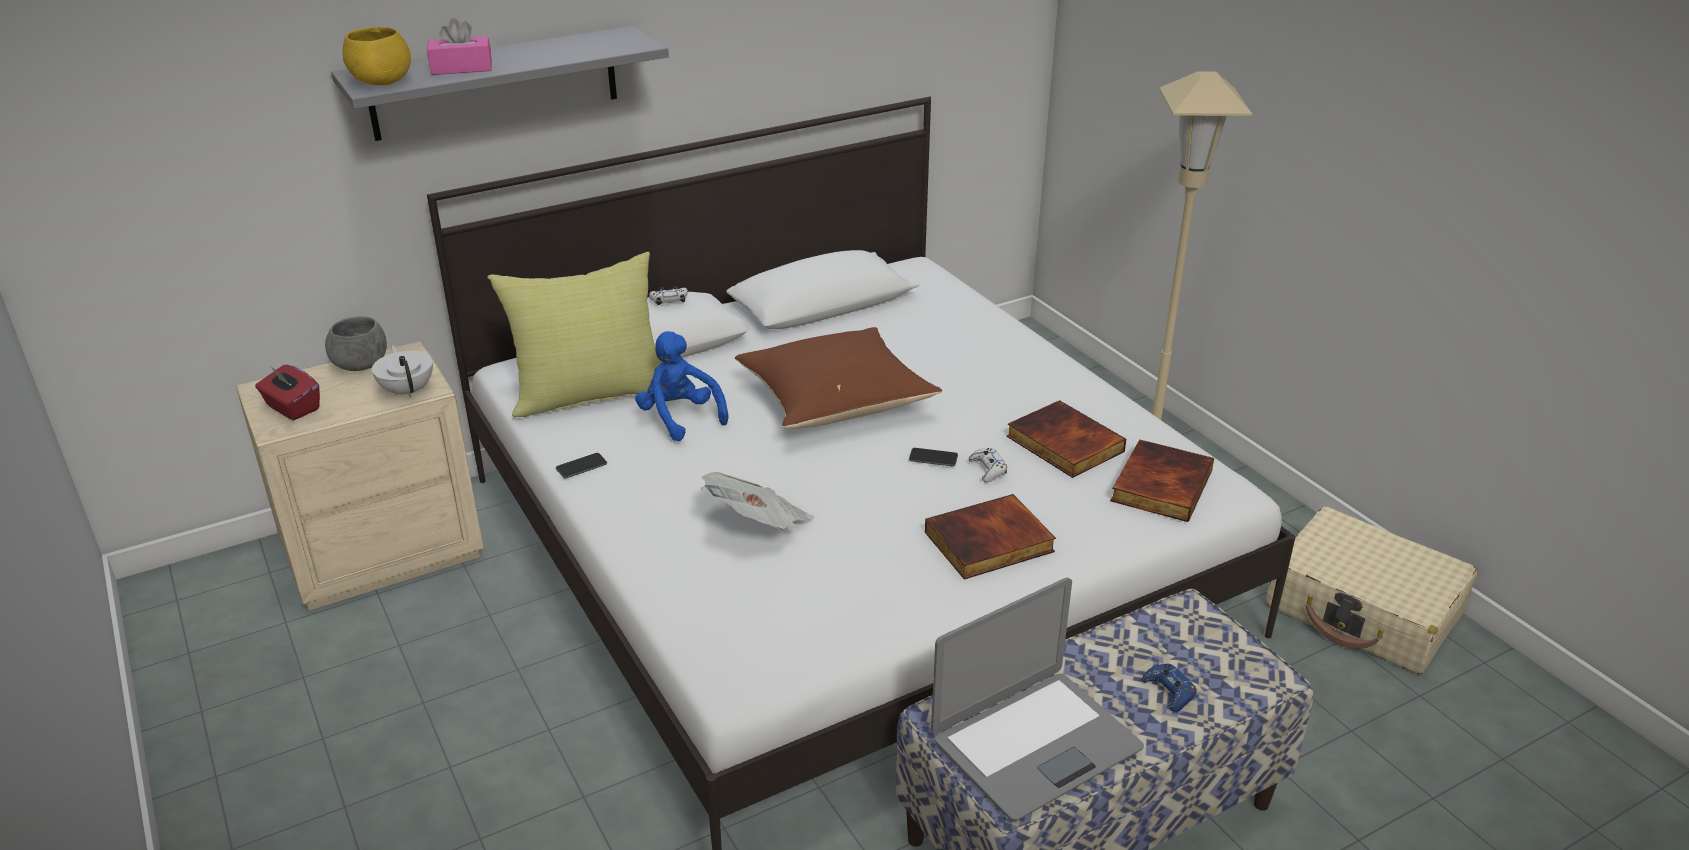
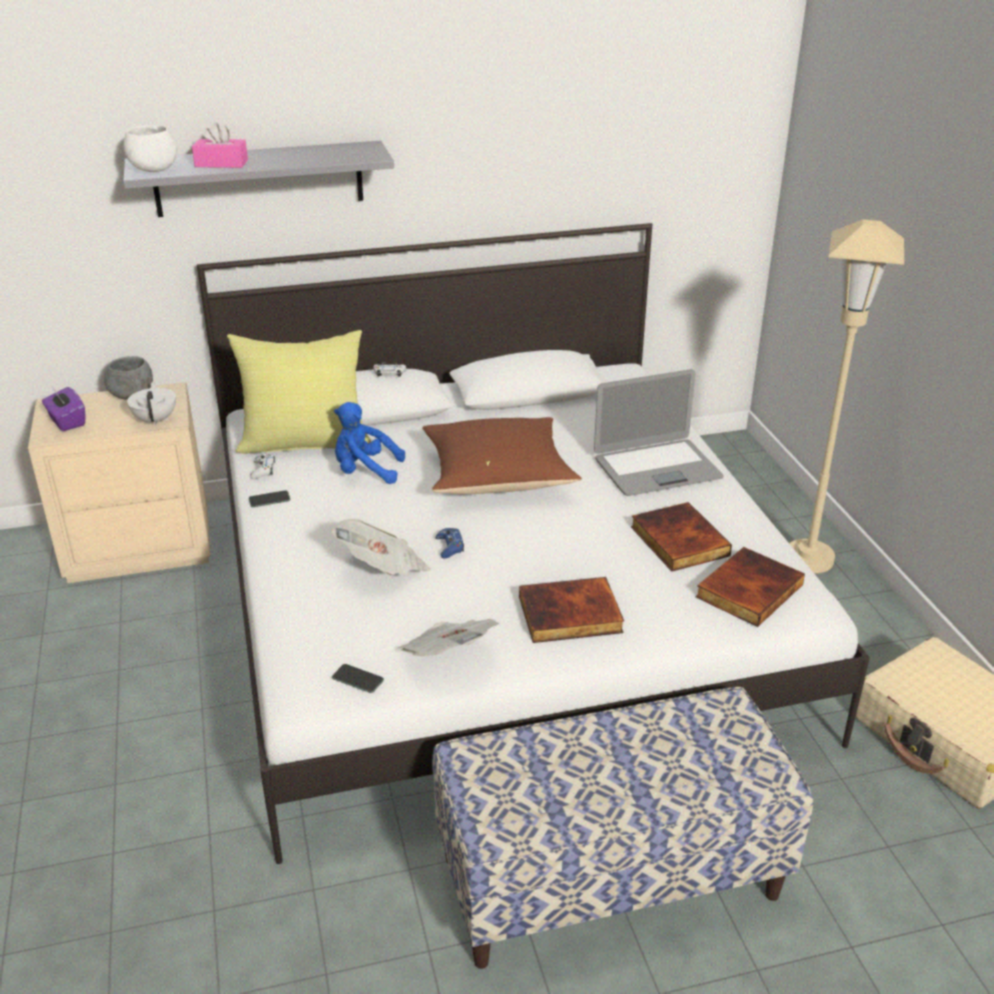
camera: 15 degrees right, 0 degrees up
(292, 408) = (67, 421): red tissue box -> purple tissue box
(382, 82) = (154, 169): yellow bowl -> white bowl
(680, 417) = (365, 471): blue plush toy -> blue plush toy turned 60 degrees counterclockwise
(880, 610) = (448, 656): none -> newspaper
(933, 458) = (557, 536): phone -> phone (357, 679)
(988, 469) = (600, 553): white game controller -> white game controller (263, 470)
(1034, 744) = (533, 795): laptop -> laptop (656, 468)
(1169, 691) = (675, 773): blue game controller -> blue game controller (450, 547)

